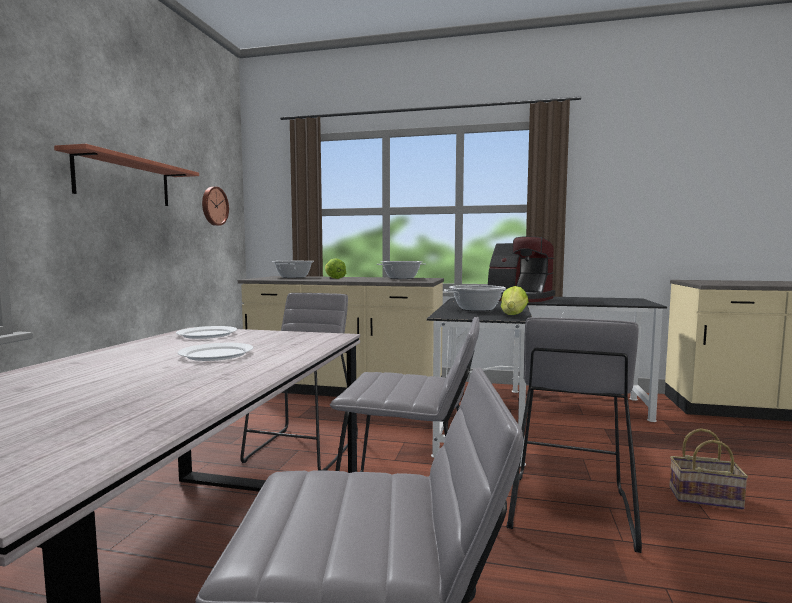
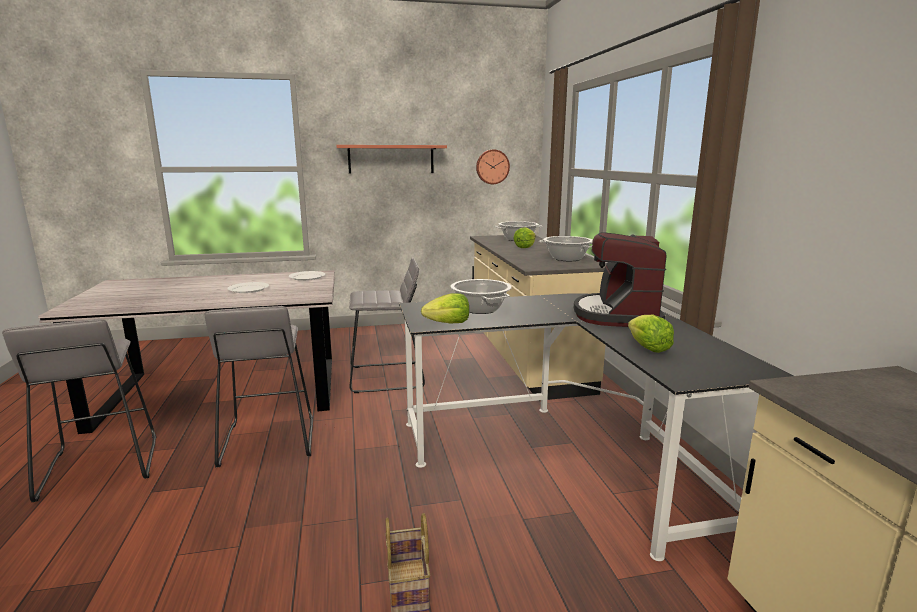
camera: 65 degrees right, 10 degrees up
(568, 509) = (343, 496): grey stool -> none
(591, 302) = (647, 348): none -> lettuce

